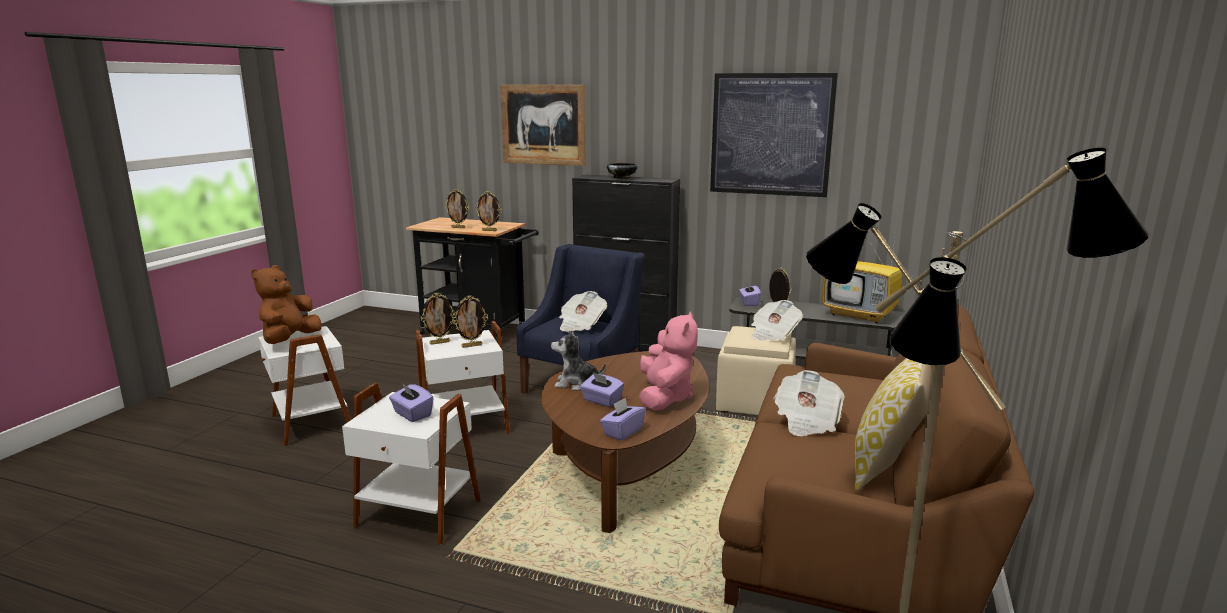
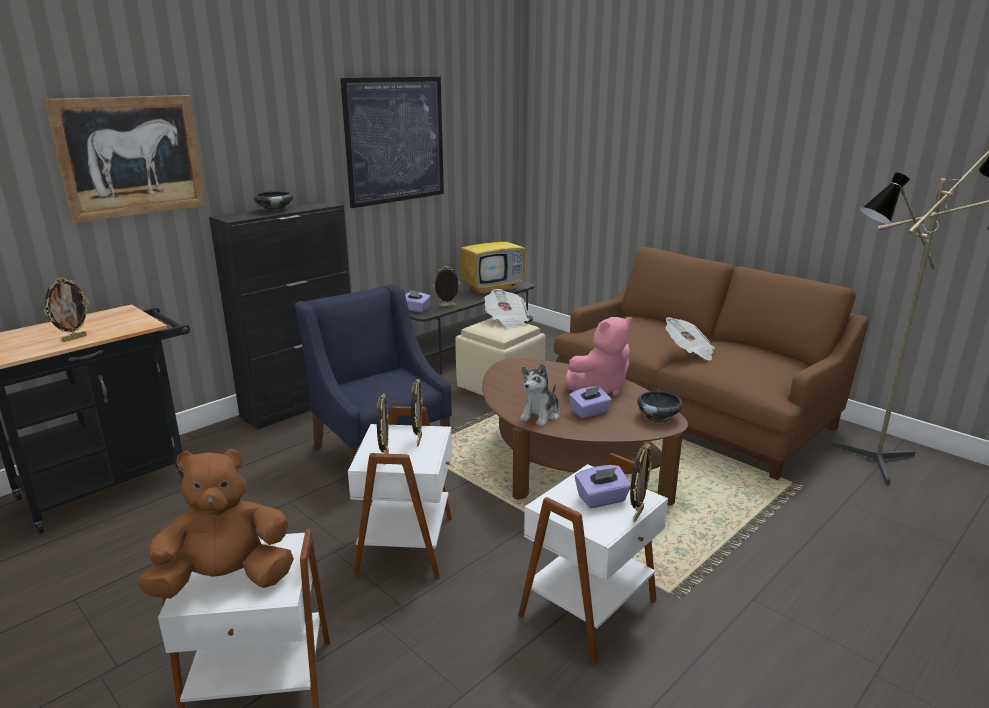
camera: 65 degrees left, 5 degrees up
(289, 340) = (226, 580): brown plush toy -> brown plush toy turned 120 degrees clockwise
(489, 230) = (137, 325): picture frame -> picture frame (637, 514)
(581, 325) = (393, 381): newspaper -> none
(622, 432) = (658, 417): purple tissue box -> black bowl
(664, 397) = (600, 387): pink plush toy -> pink plush toy turned 120 degrees clockwise
(886, 466) = (761, 350): pillow -> none

